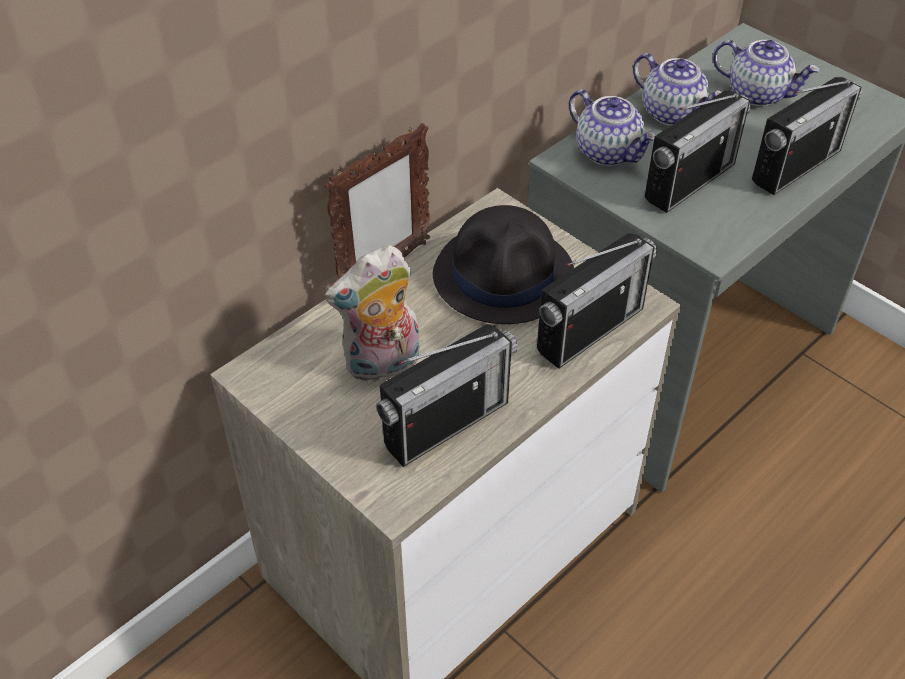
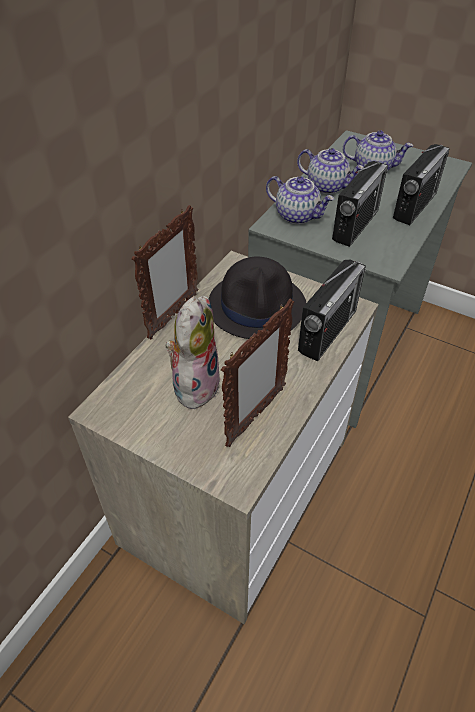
camera: 15 degrees left, 0 degrees up
(382, 365) = (195, 384): plush toy -> plush toy turned 150 degrees clockwise
(446, 424) = (255, 416): radio -> picture frame

